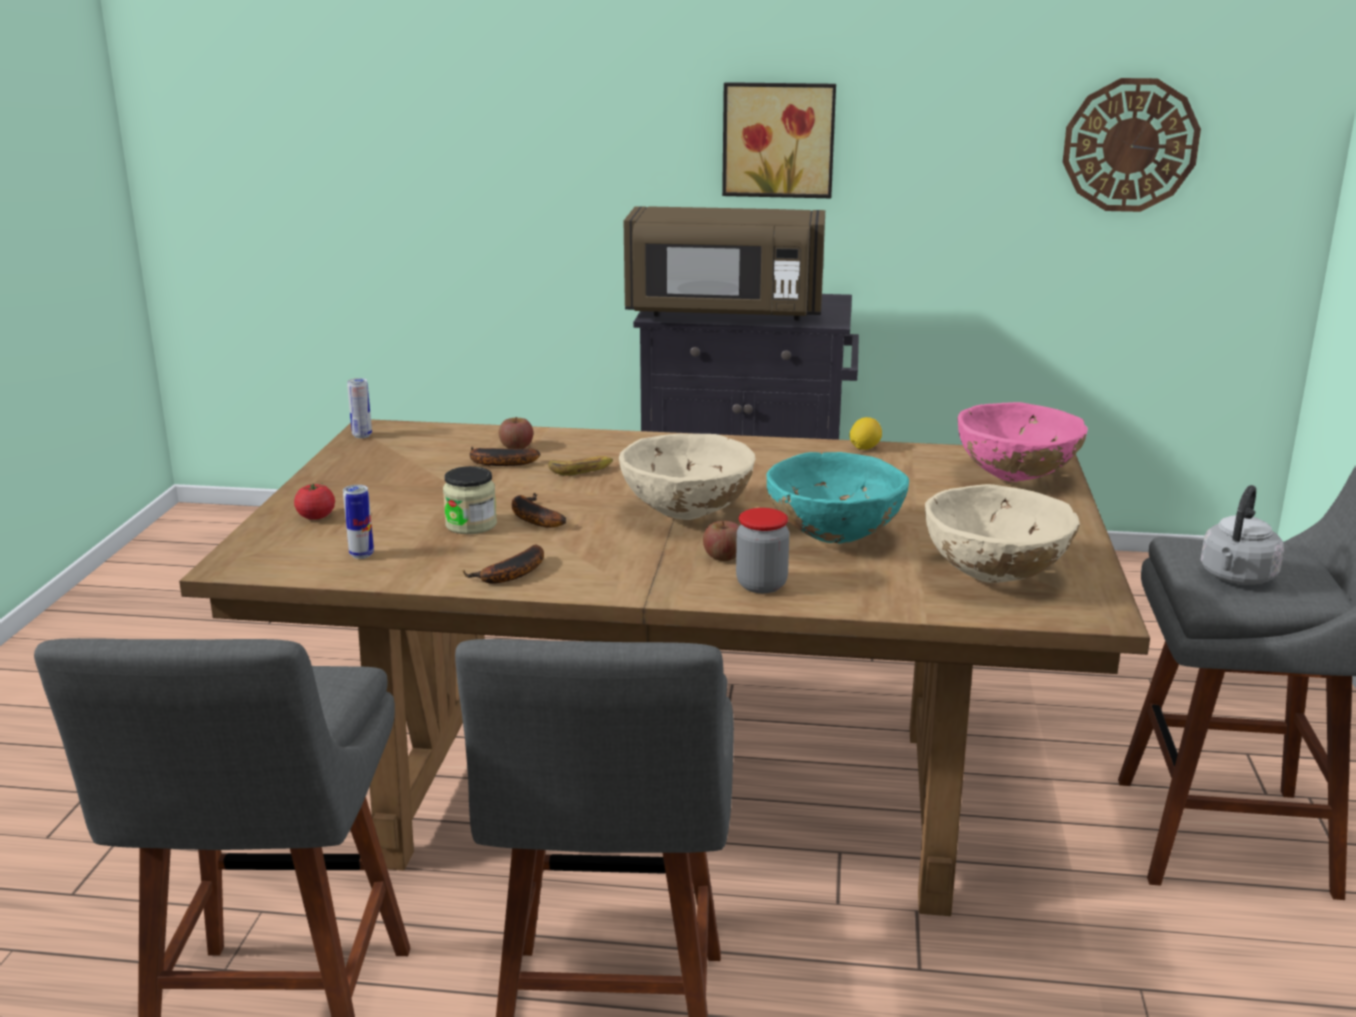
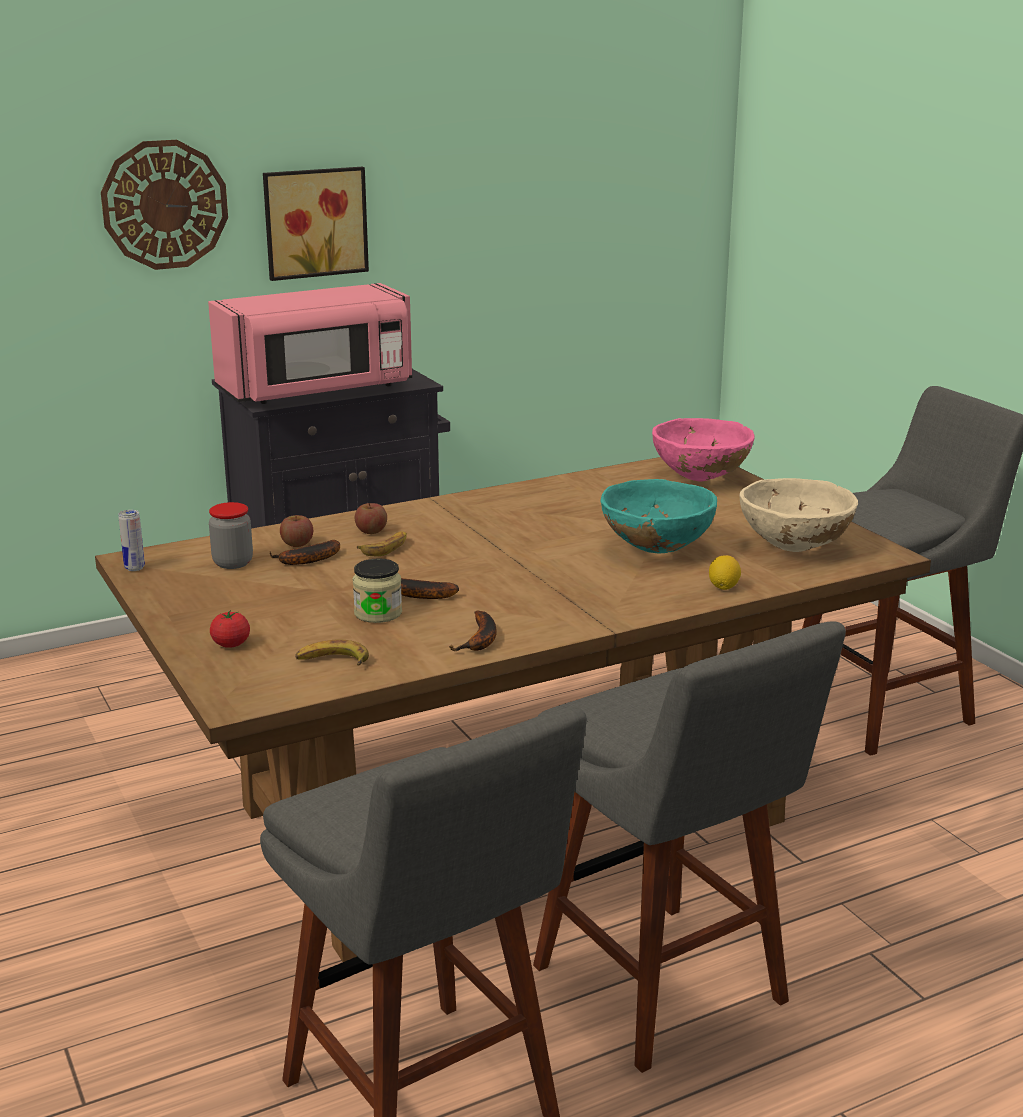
camera: 35 degrees left, 0 degrees up
(361, 555) = (332, 661): can -> banana
(687, 515) = (529, 561): beige bowl -> none
(723, 313) = (318, 391): brown microwave -> pink microwave
(723, 556) = (607, 583): apple -> apple (371, 531)
(761, 585) = (665, 594): jar -> jar (233, 563)
(864, 448) = (567, 480): lemon -> lemon (723, 587)
(1130, 145) = (592, 199): wall clock -> wall clock (165, 205)
(1236, 577) = (889, 514): grey kettle -> none

